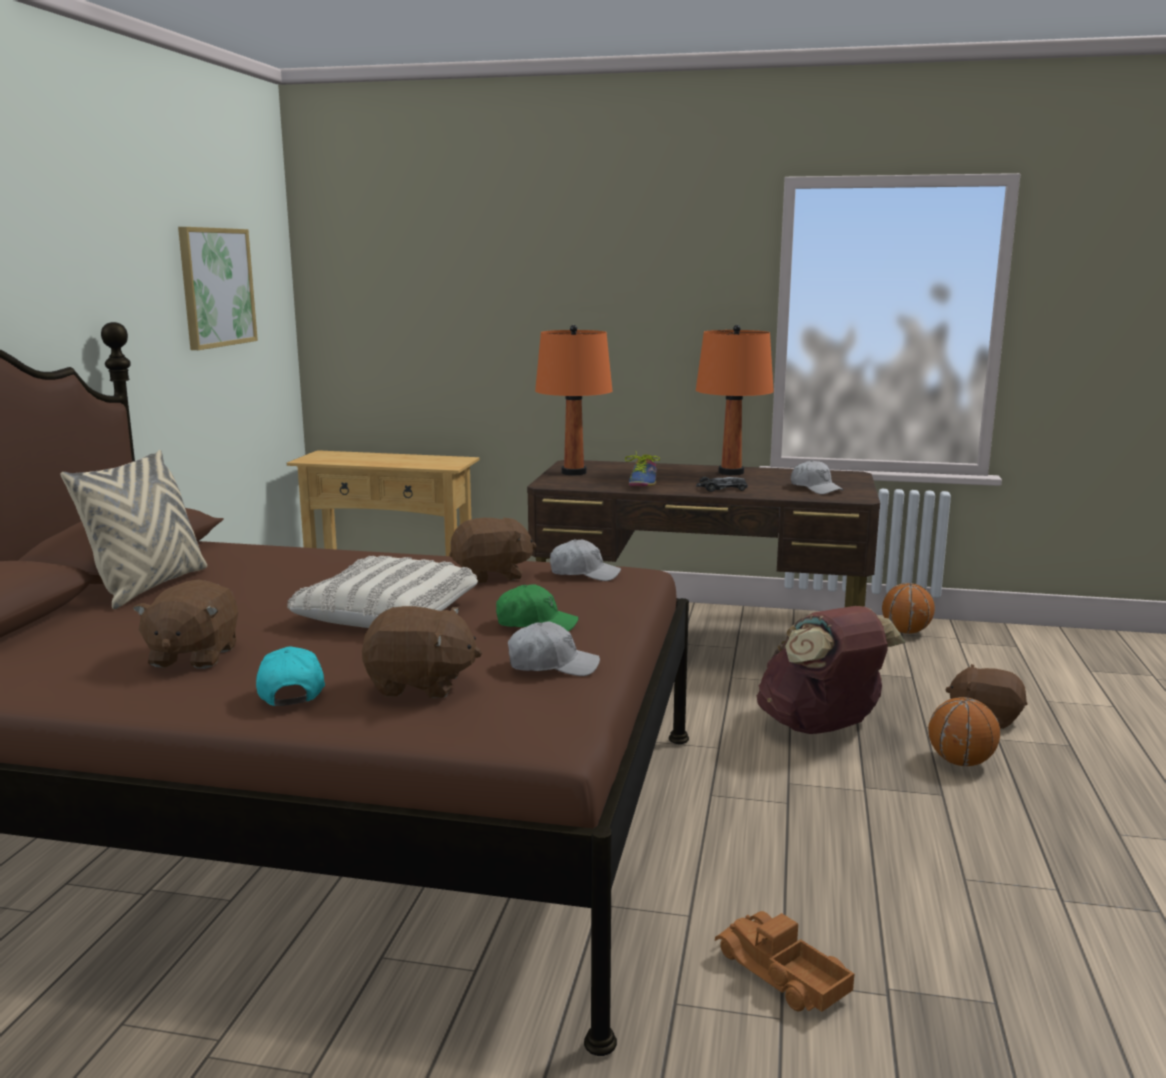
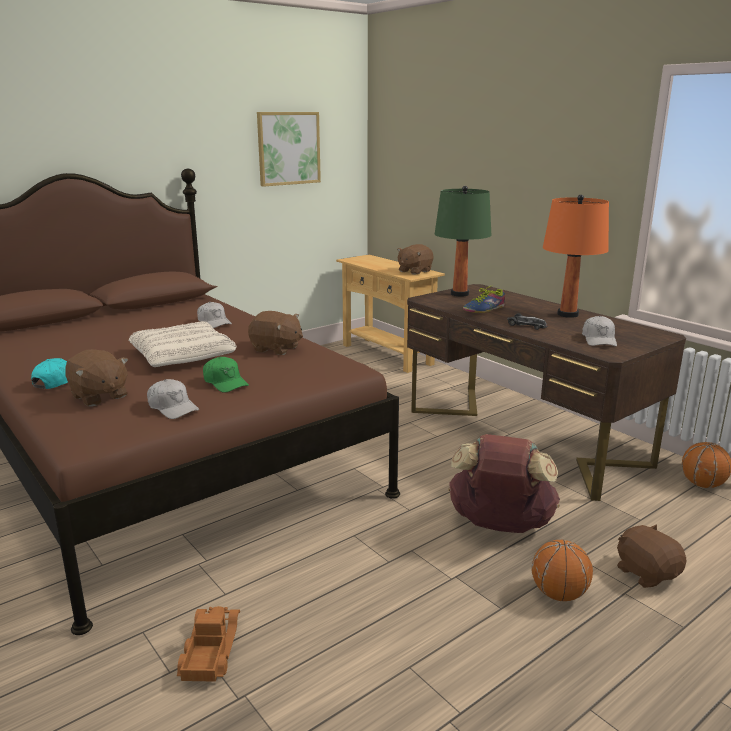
camera: 40 degrees right, 5 degrees up
(149, 587) = (136, 315): beige pillow -> none
(193, 656) = (72, 354): brown plush toy -> brown plush toy (414, 271)
(574, 472) = (459, 294): orange table lamp -> green table lamp
(584, 573) = (322, 361): white cap -> white cap (214, 322)

